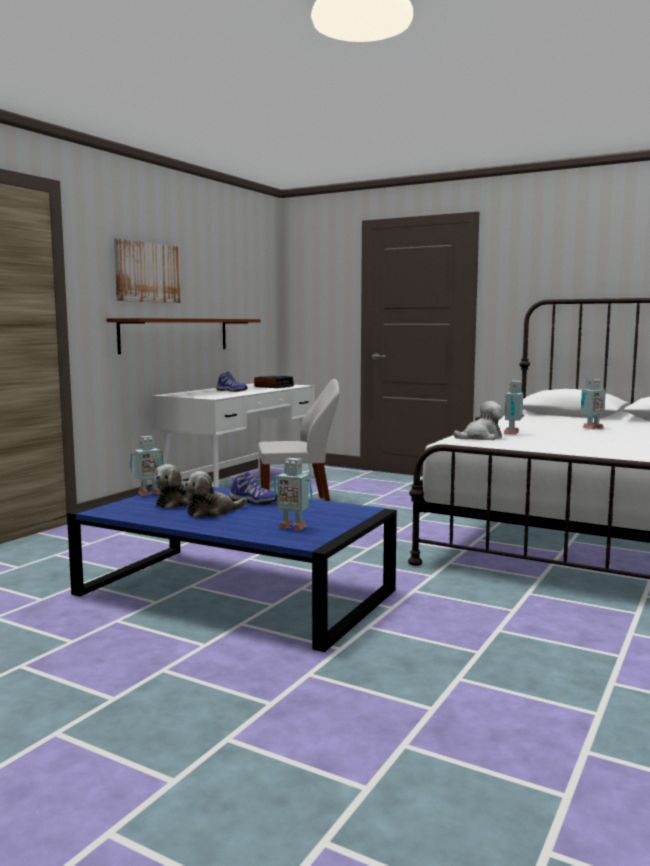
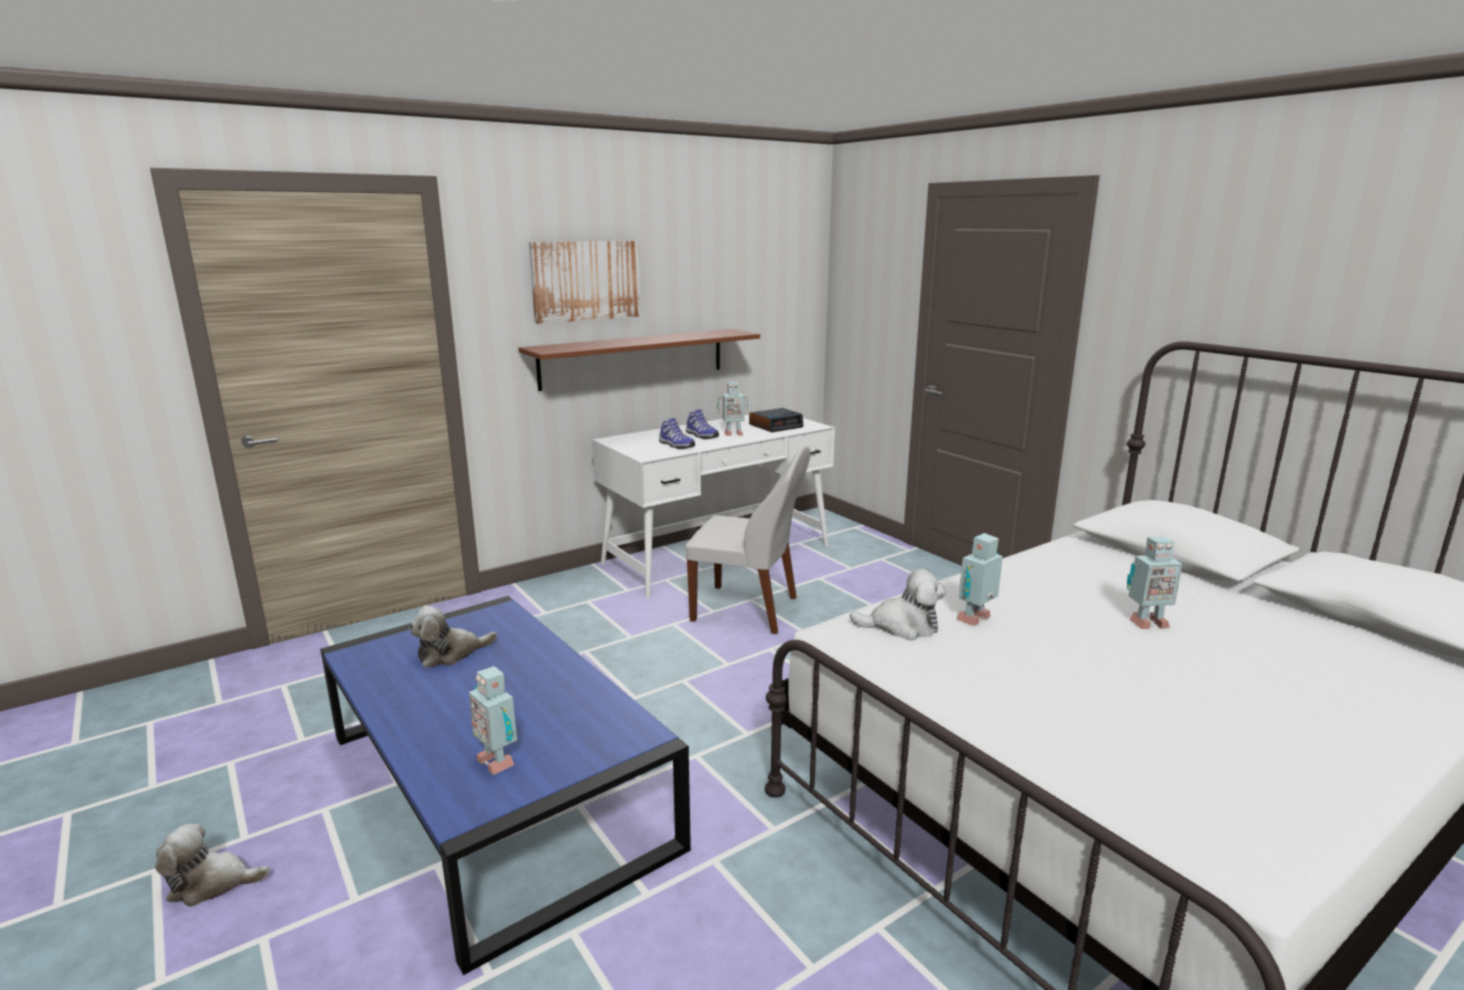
camera: 25 degrees right, 10 degrees up
(148, 493) = (449, 622): toy robot -> toy robot (732, 434)
(212, 512) = (456, 690): plush toy -> plush toy (212, 883)
(253, 502) = (533, 674): shoe -> shoe (675, 445)

